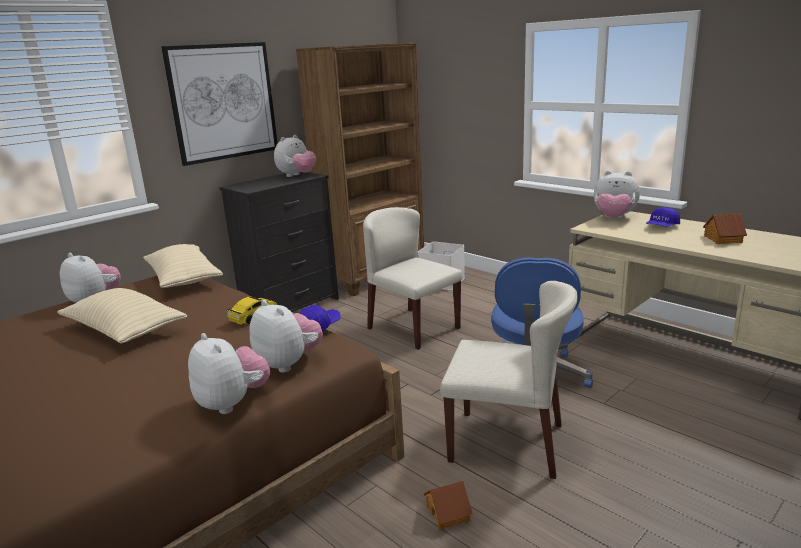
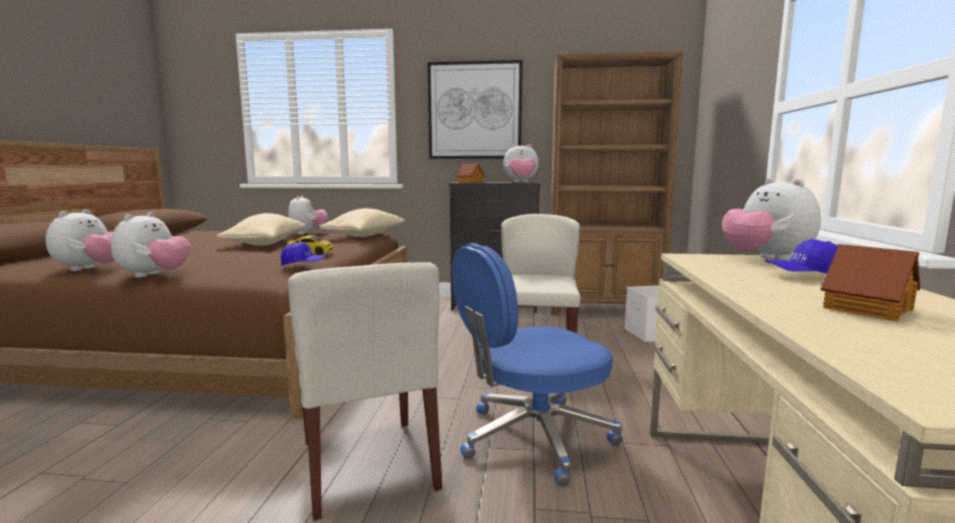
camera: 50 degrees right, 10 degrees down
(288, 363) = (228, 272): plush toy -> plush toy (90, 269)
(448, 513) = (213, 470): toy house -> toy house (470, 182)

